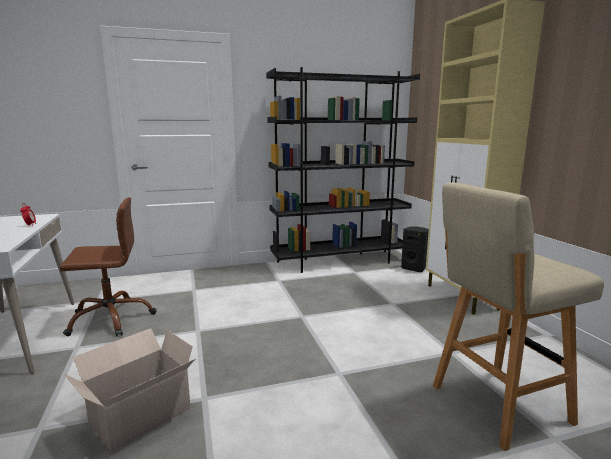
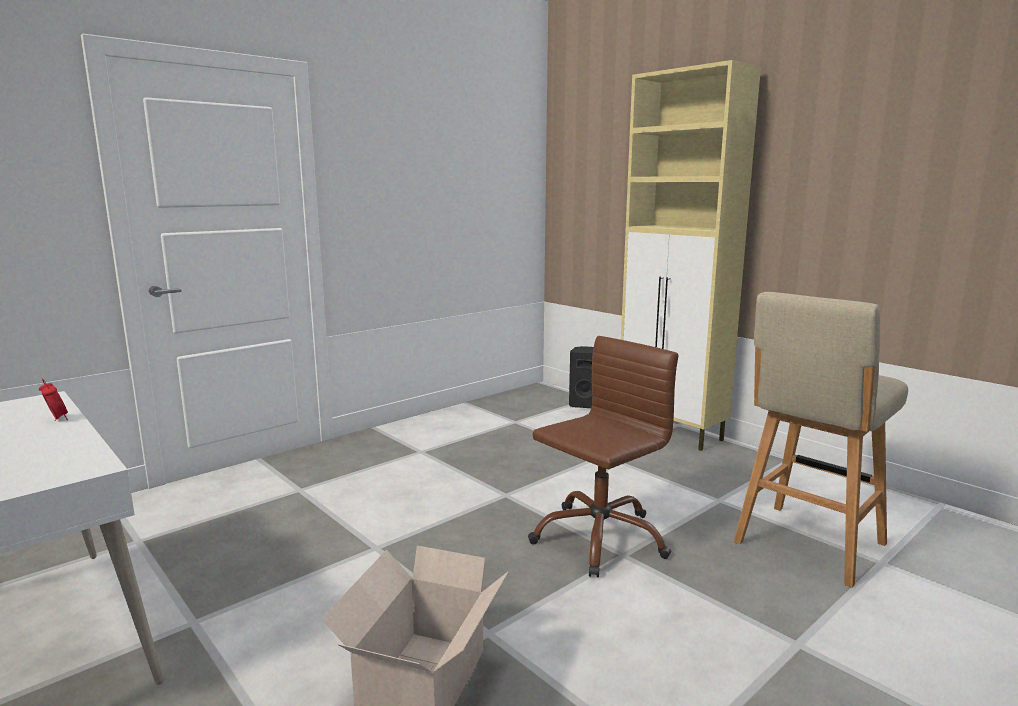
camera: 25 degrees left, 0 degrees up
(111, 318) = (202, 564): brown office chair -> brown office chair (599, 538)
(340, 261) = (481, 410): black bookcase -> none

